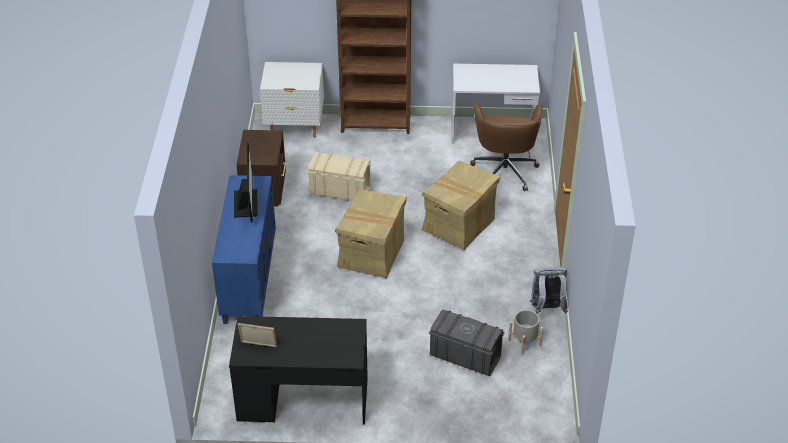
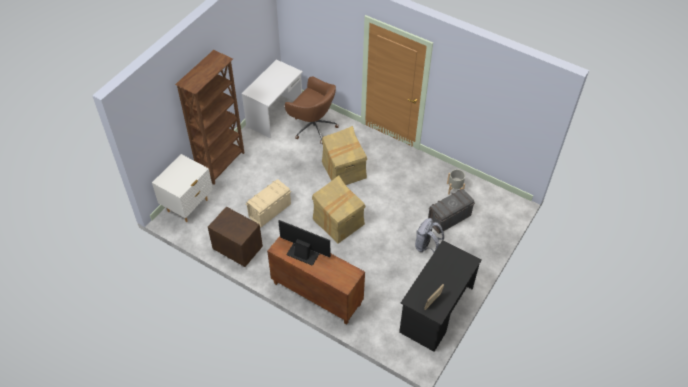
camera: 60 degrees left, 10 degrees up
(248, 279) = (316, 294): blue cabinet -> brown cabinet
(547, 308) = (436, 166): grey backpack -> grey backpack (426, 246)

